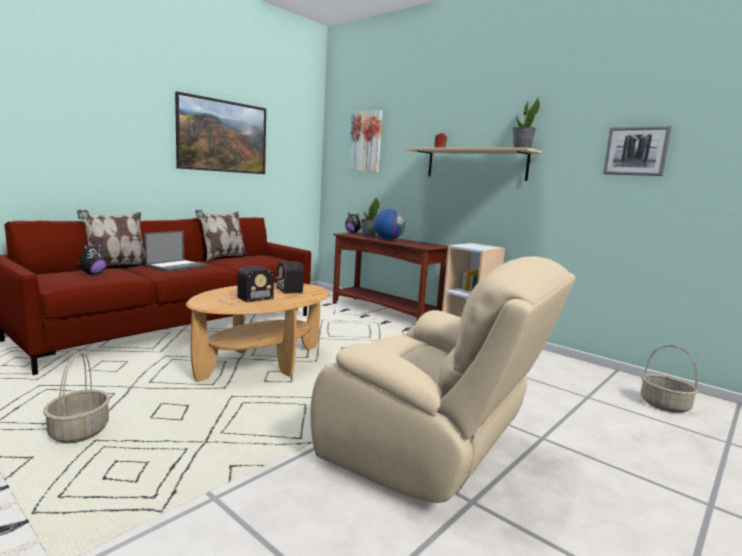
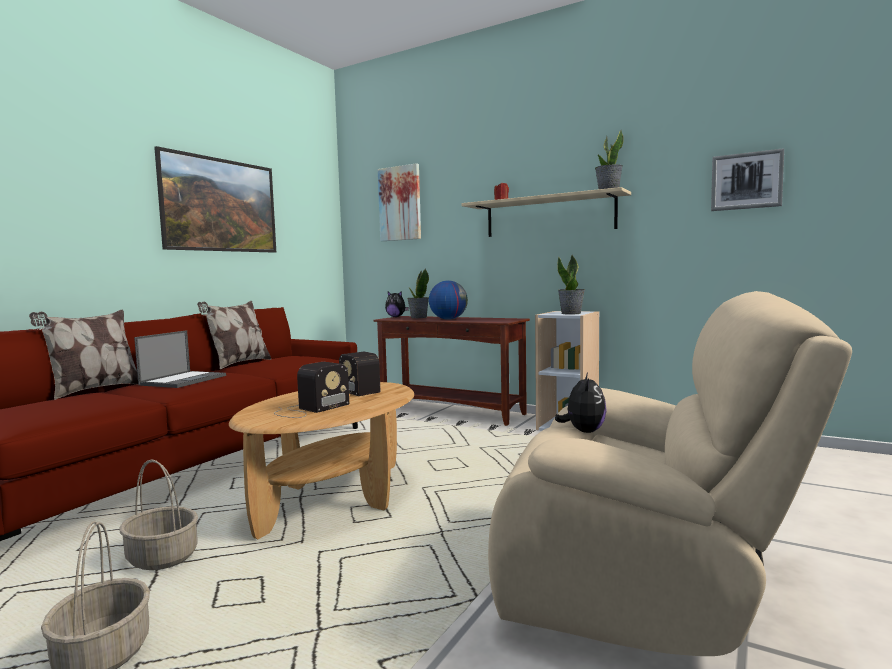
camera: 10 degrees left, 5 degrees down
(93, 274) = (66, 403): plush toy -> plush toy (583, 431)
(477, 247) = (571, 313): none -> potted plant
(664, 405) = (841, 471): basket -> basket (161, 557)

